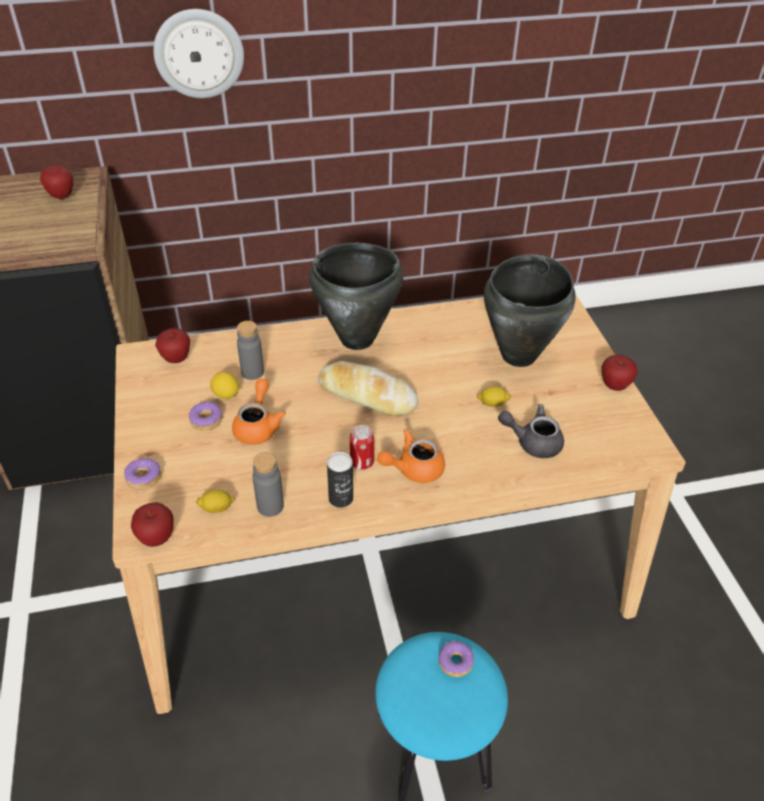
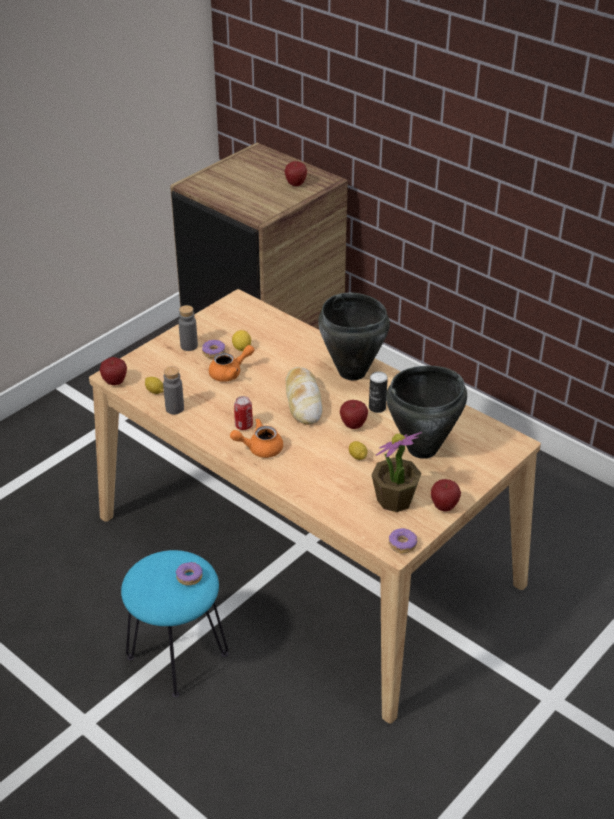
camera: 55 degrees right, 5 degrees down
(143, 478) = (149, 355): donut -> donut (402, 544)
(176, 359) = (250, 315): apple -> apple (353, 425)
(199, 53) = (426, 129): wall clock -> none
(252, 372) = (272, 348): grey bottle -> grey bottle (189, 346)
(341, 498) = (206, 431): can -> can (377, 407)
(413, 469) = (259, 448): orange teapot -> orange teapot turned 45 degrees counterclockwise
(532, 442) = (339, 489): grey teapot -> none
(579, 412) = (394, 500): none -> potted plant

